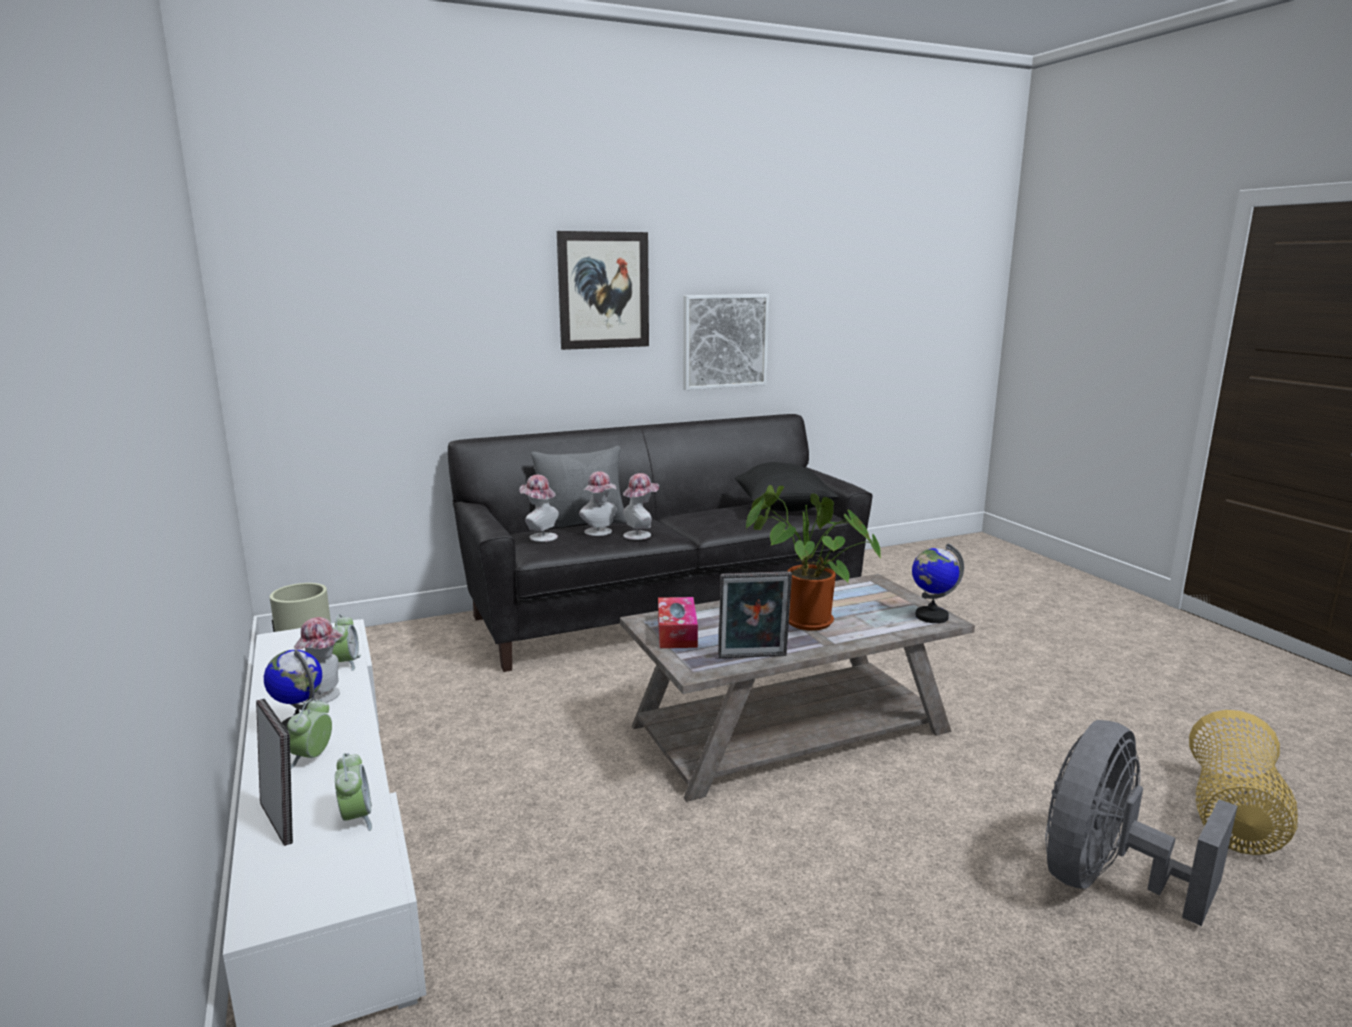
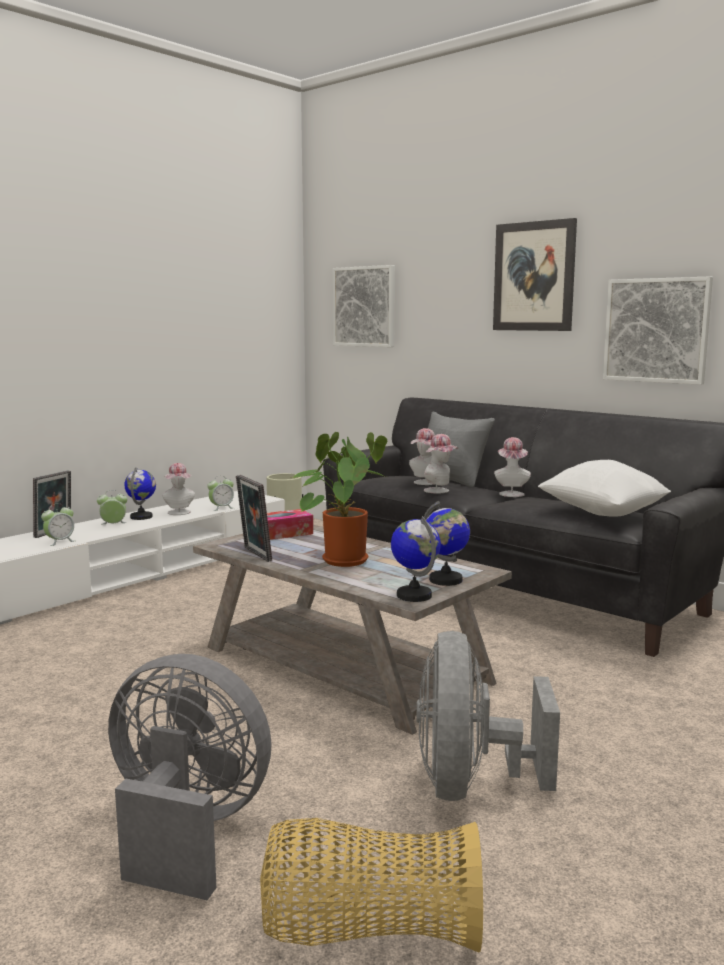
camera: 65 degrees right, 5 degrees down
(350, 327) = (364, 306): none -> picture
(540, 536) = (391, 475): hat -> hat (511, 493)
(783, 509) = (602, 513): black pillow -> white pillow
(893, 598) = (445, 580): none -> globe
(1038, 729) = (470, 785): none -> grey fan

